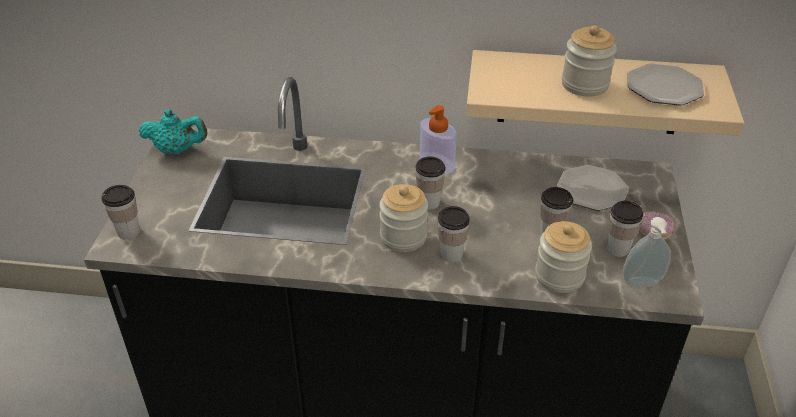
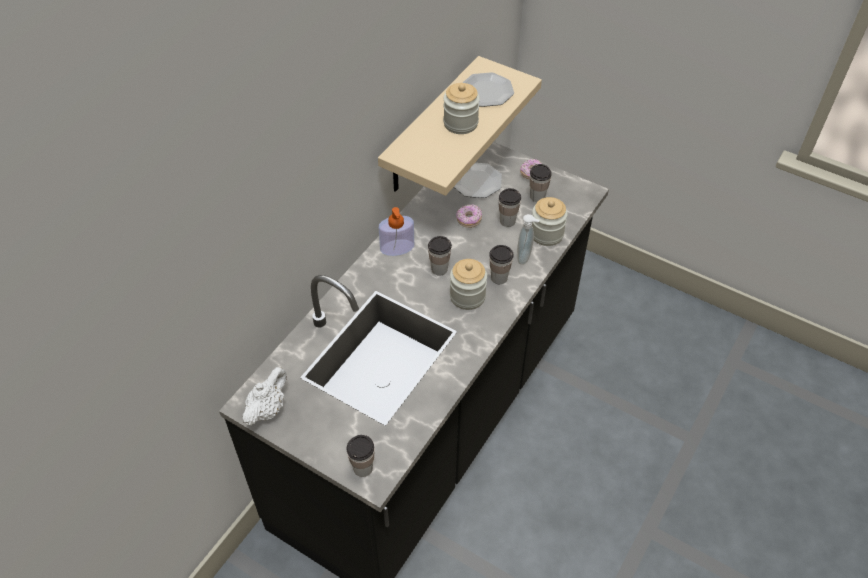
camera: 65 degrees left, 10 degrees up
(177, 150) = (267, 409): turquoise teapot -> white teapot
(524, 202) = (468, 220): none -> donut
(642, 284) = (572, 201): soap dispenser -> soap dispenser (525, 257)

